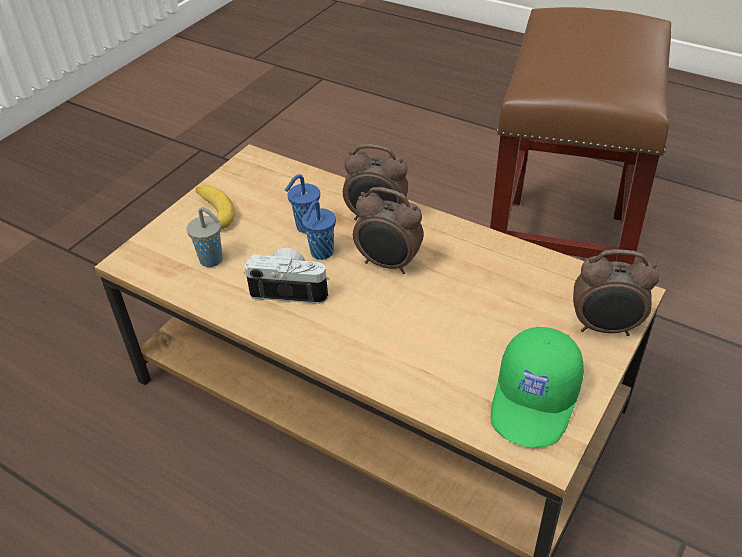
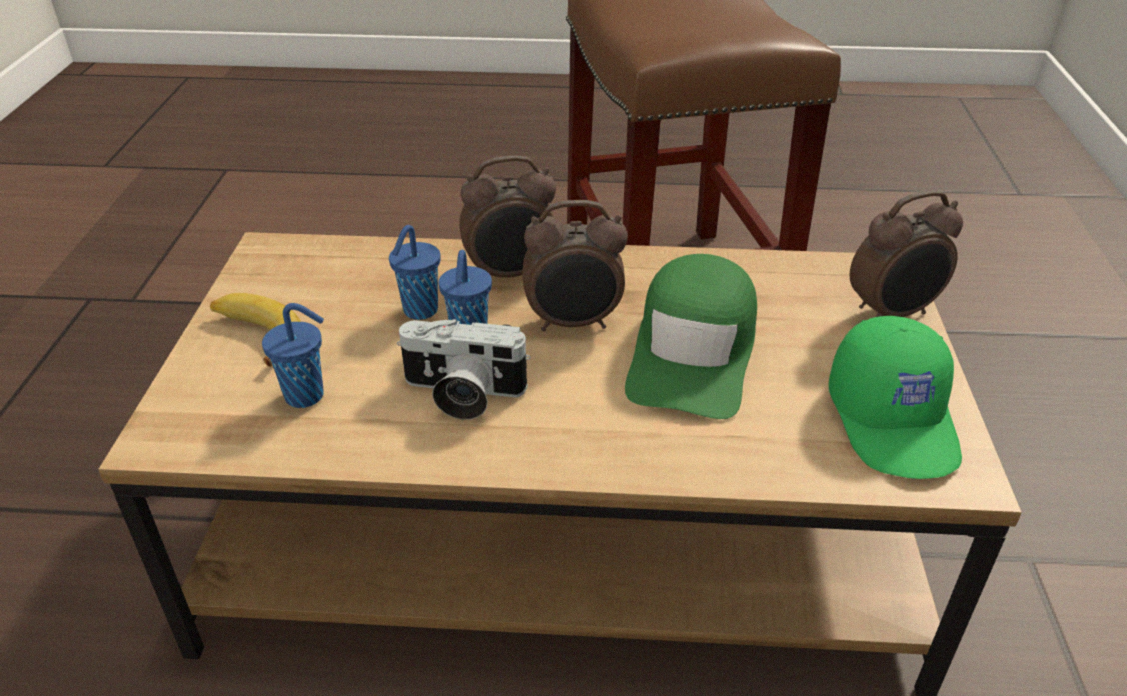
camera: 30 degrees left, 5 degrees down
(212, 260) = (307, 396): grey cup -> blue cup
(291, 288) = (461, 394): camera -> camera turned 150 degrees counterclockwise
(446, 308) = (693, 352): none -> green cap

